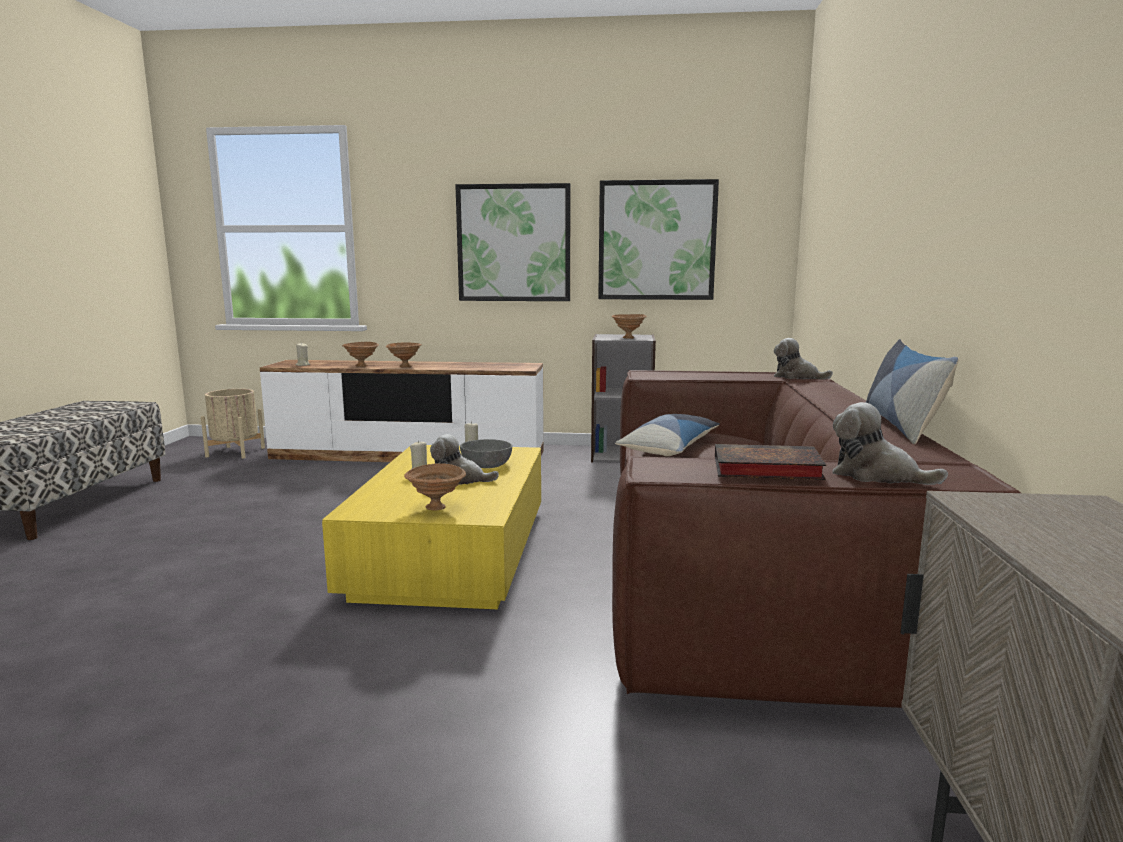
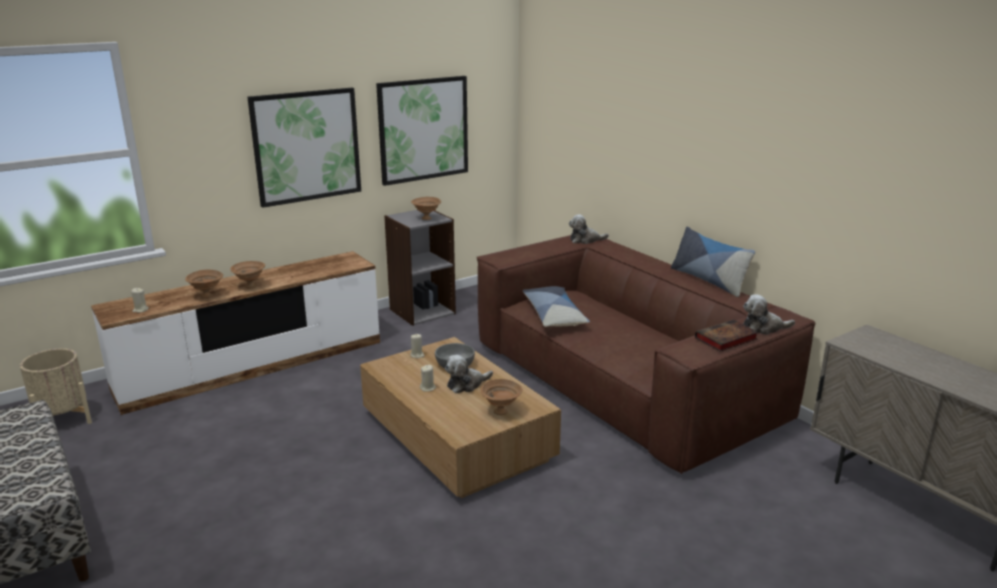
camera: 40 degrees left, 10 degrees up
(451, 553) = (457, 437): yellow coffee table -> brown coffee table

